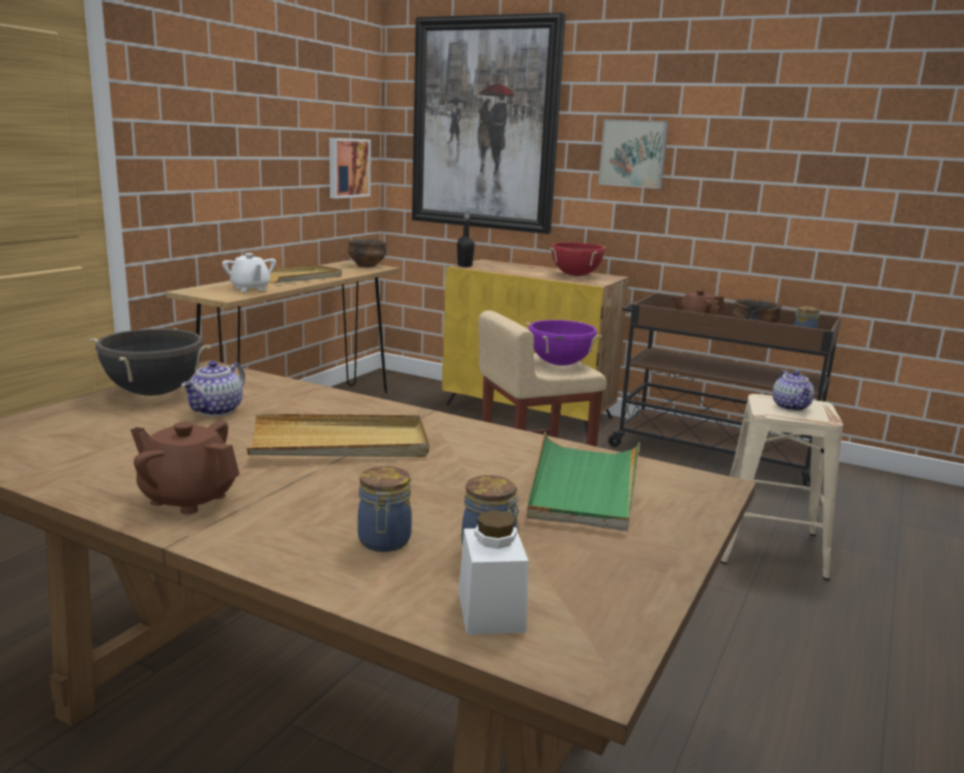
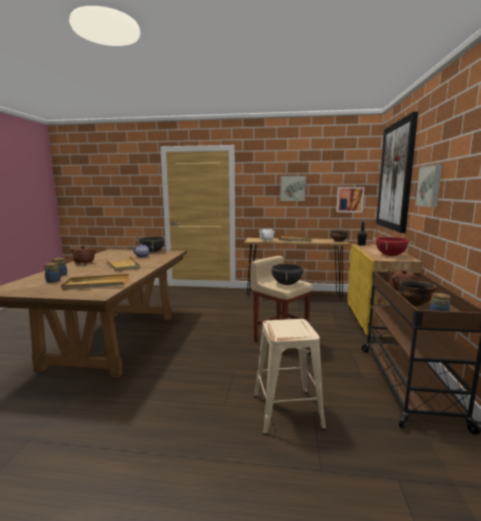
camera: 70 degrees right, 5 degrees down
(252, 137) = (292, 188): none -> picture
(491, 612) = (22, 284): white jar -> none
(560, 364) = (287, 284): purple cooking pot -> black cooking pot
(583, 486) = (96, 284): green tray -> beige tray
(791, 407) = (291, 328): teapot -> none

